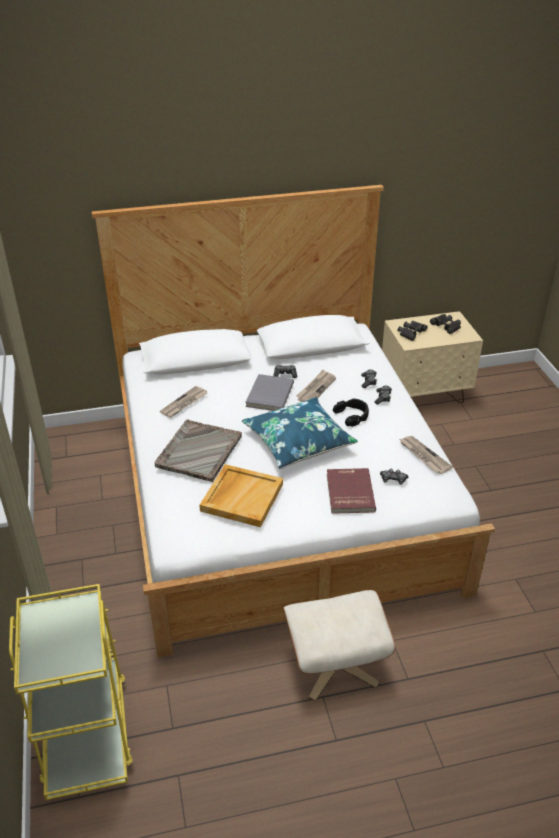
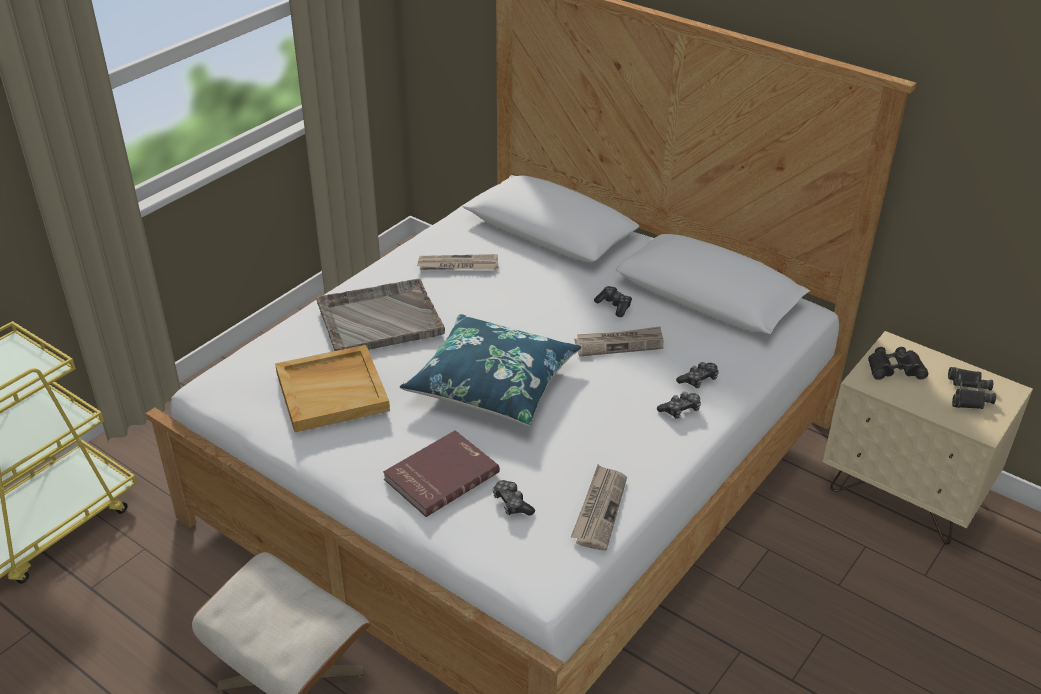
camera: 50 degrees right, 0 degrees up
(269, 394) = (555, 314): grey book -> none
(352, 415) = (602, 401): black headphones -> none

